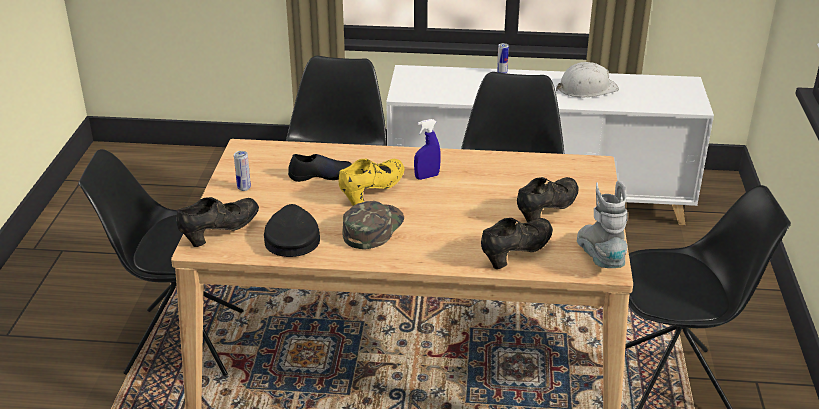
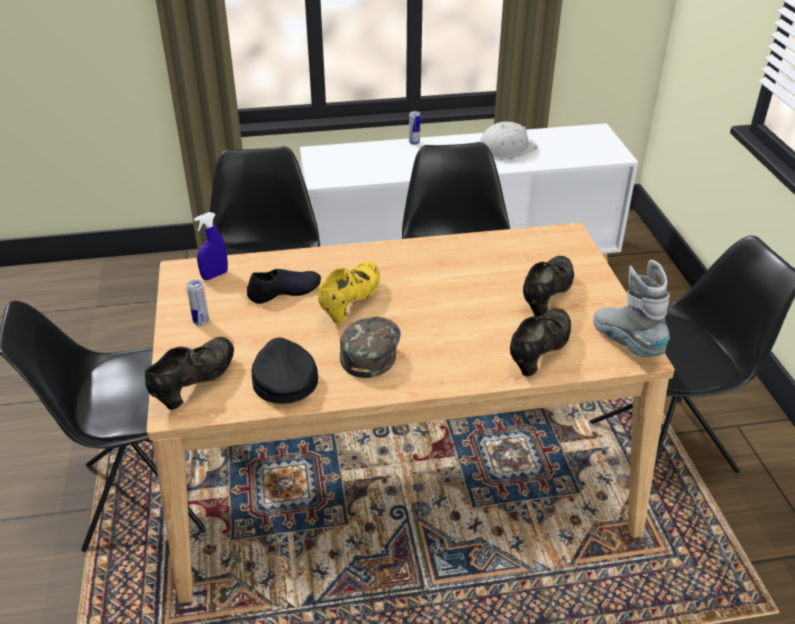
camera: 15 degrees left, 5 degrees up
(427, 177) = (402, 275): blue spray bottle -> blue spray bottle (215, 275)

